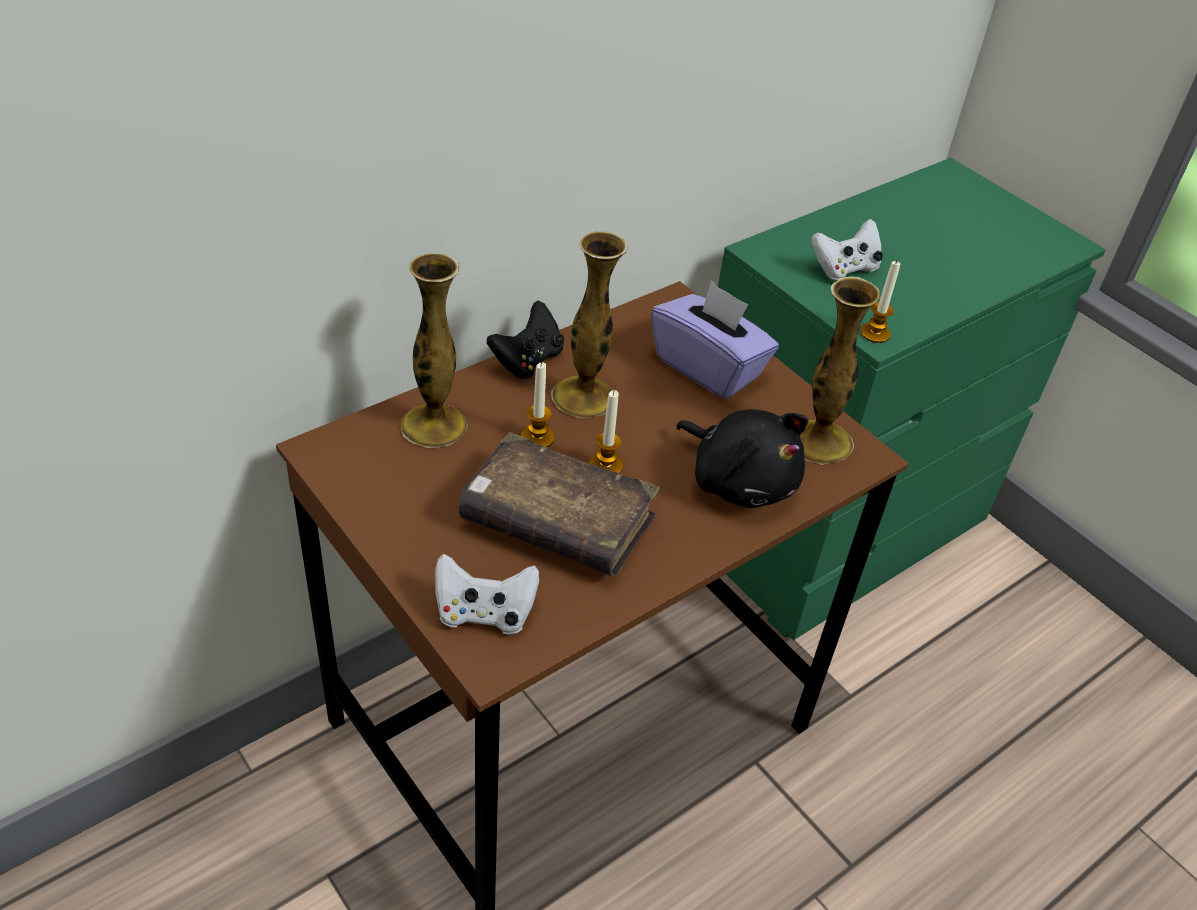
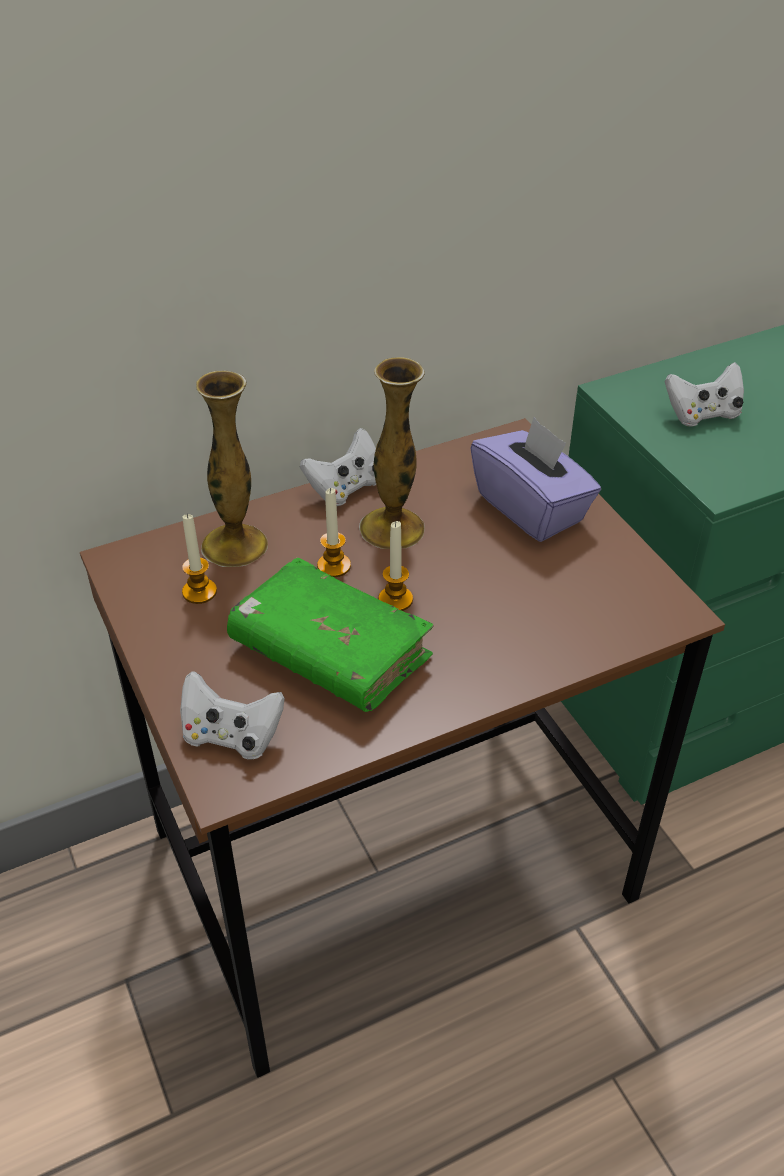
camera: 15 degrees right, 0 degrees up
(527, 360) = (345, 488): black game controller -> white game controller
(557, 522) = (330, 652): brown book -> green book
(740, 480) = (532, 626): black plush toy -> none
(820, 442) = (631, 593): vase -> none
(875, 333) = (718, 484): candle -> candle (199, 592)

